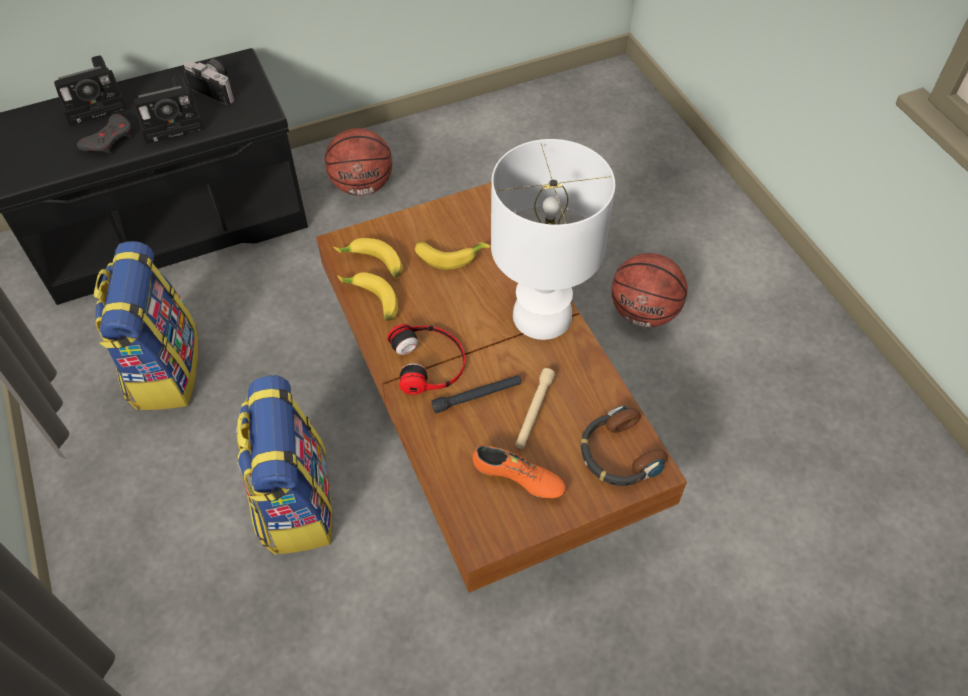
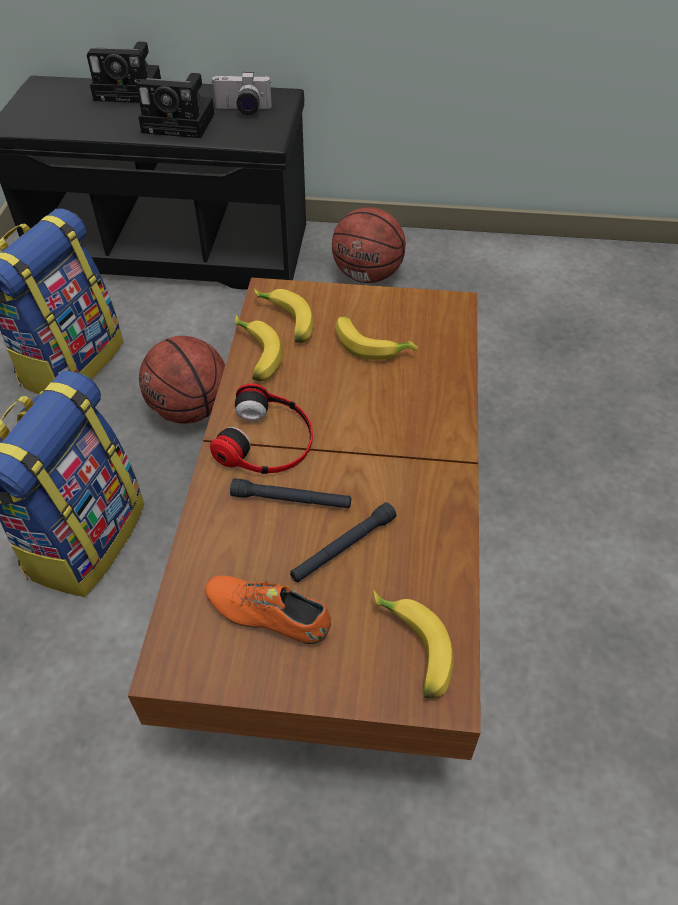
camera: 30 degrees right, 5 degrees down
(109, 139) = (114, 120): grey game controller -> none
(217, 88) = (242, 110): camera -> camera turned 120 degrees clockwise
(518, 479) = (267, 615): orange shoe -> orange shoe turned 150 degrees clockwise
(534, 412) = (343, 548): beige flashlight -> black flashlight
(541, 314) = (430, 445): white table lamp -> none
(618, 454) = (410, 649): headphones -> banana
(644, 313) = (595, 518): basketball -> basketball (190, 410)

